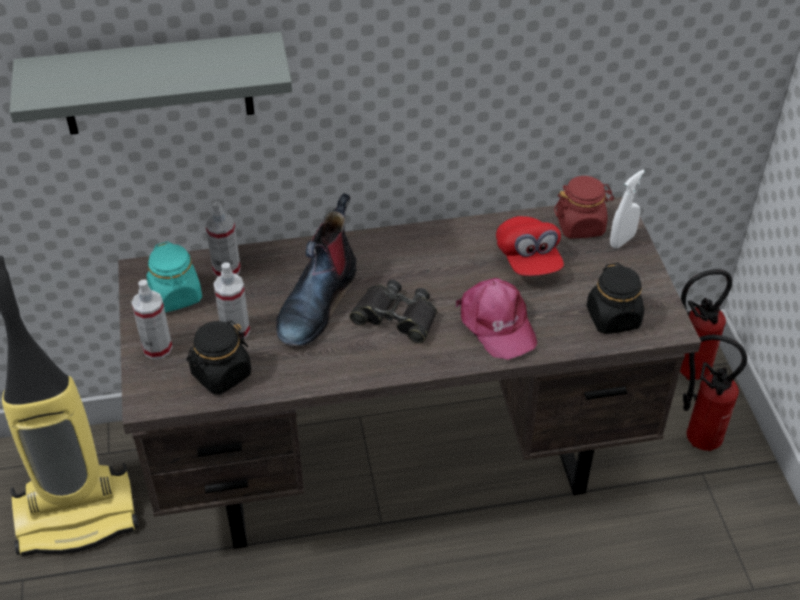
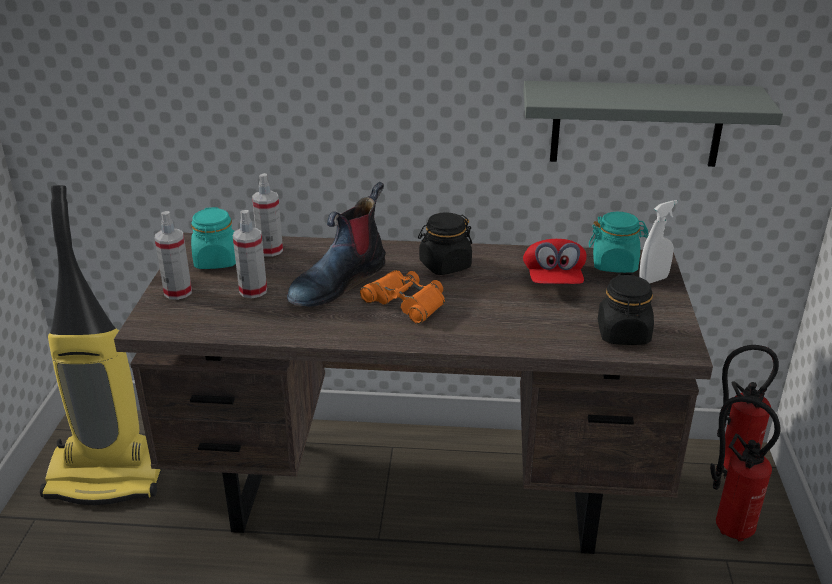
camera: 15 degrees right, 15 degrees down
(156, 84) = (226, 56): grey shelf -> grey shelf (636, 124)
(221, 374) = (222, 318): black jar -> black jar (444, 265)
(396, 317) = (406, 302): black binoculars -> orange binoculars
(496, 324) = (501, 321): pink cap -> none
(580, 225) = (615, 264): red jar -> turquoise jar

